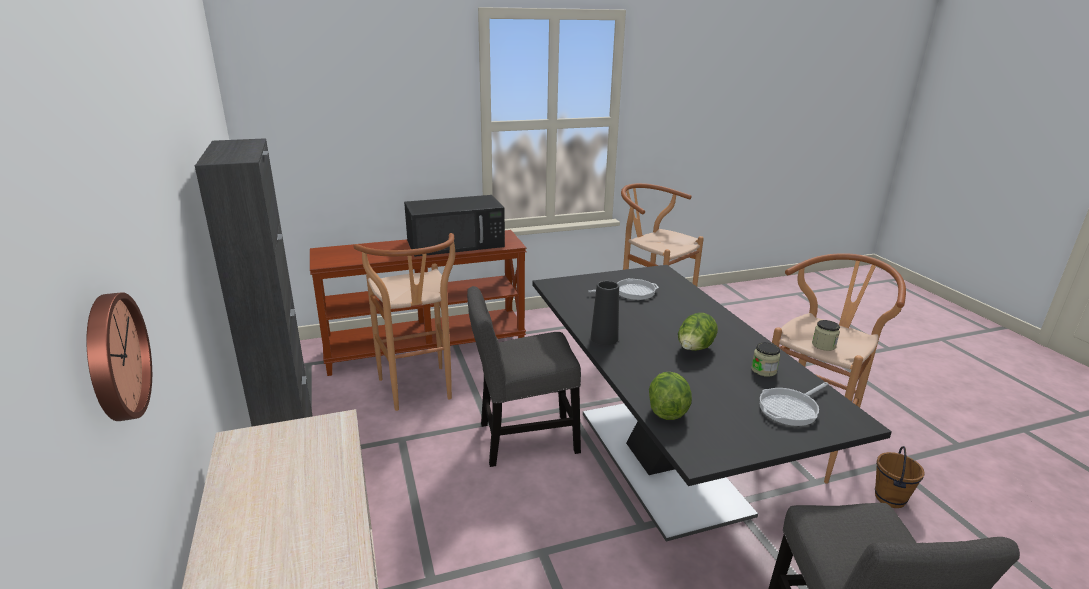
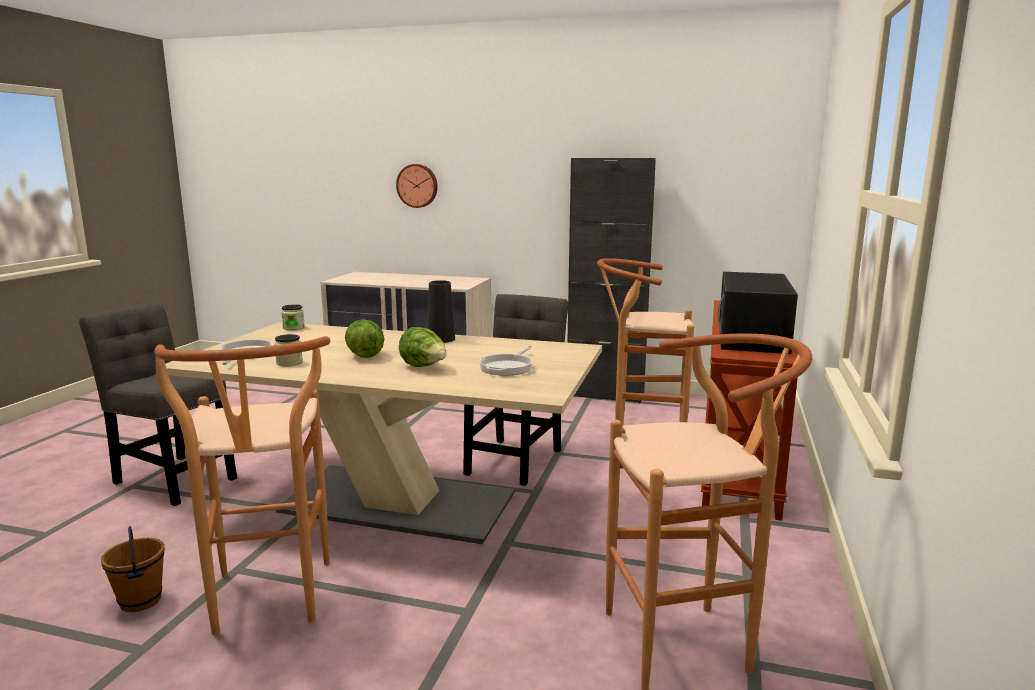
camera: 125 degrees right, 10 degrees down
(660, 461) = (398, 503): black dining table -> beige dining table
(667, 410) = (328, 331): lettuce -> lettuce (424, 367)
(823, 345) = (253, 409): jar -> jar (293, 328)

